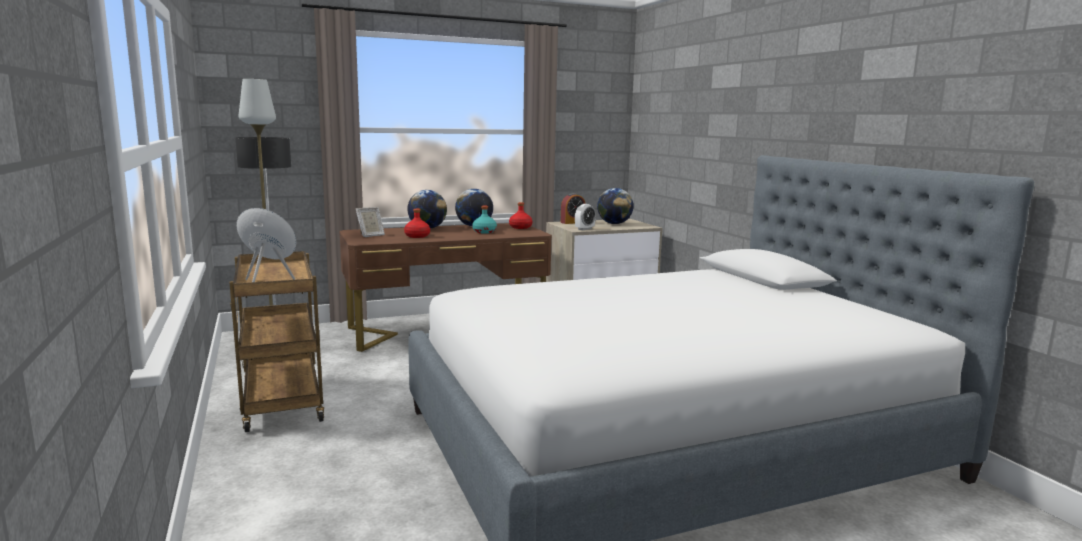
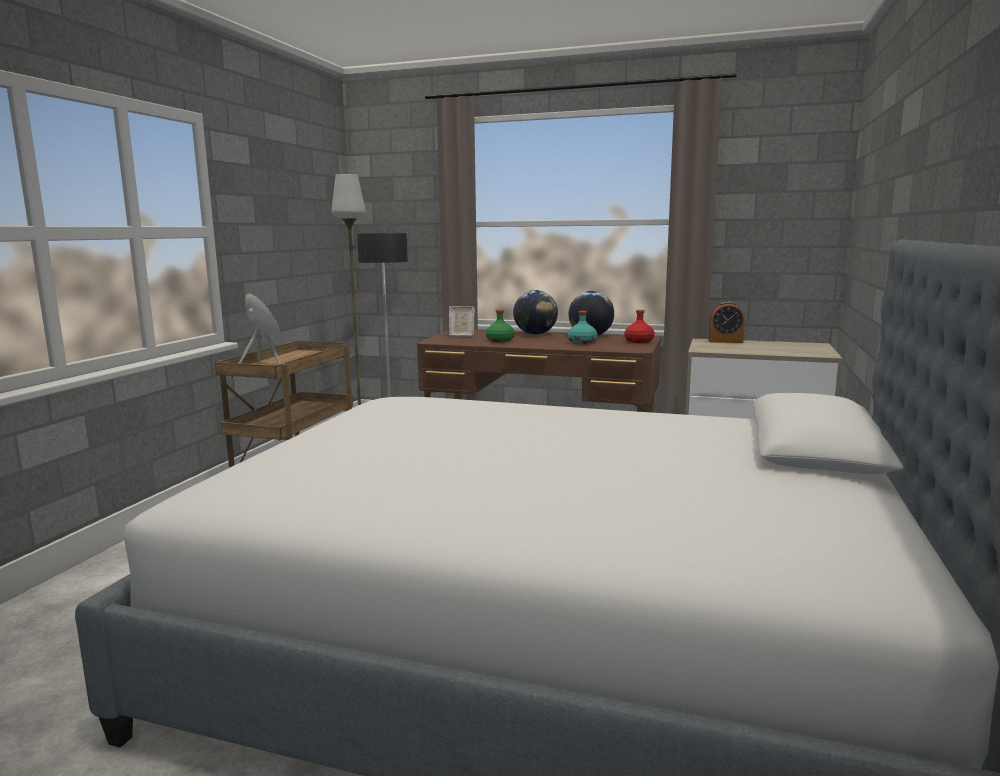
camera: 40 degrees right, 0 degrees up
(417, 236) = (499, 340): red bottle -> green bottle
(584, 229) = (715, 350): alarm clock -> none
(614, 224) = (780, 347): globe -> none

